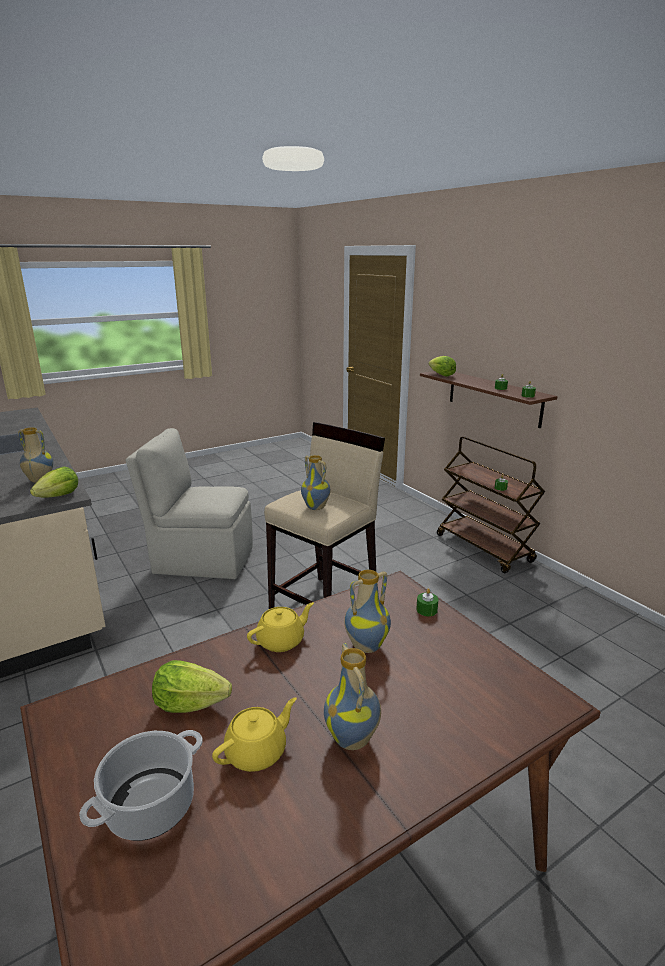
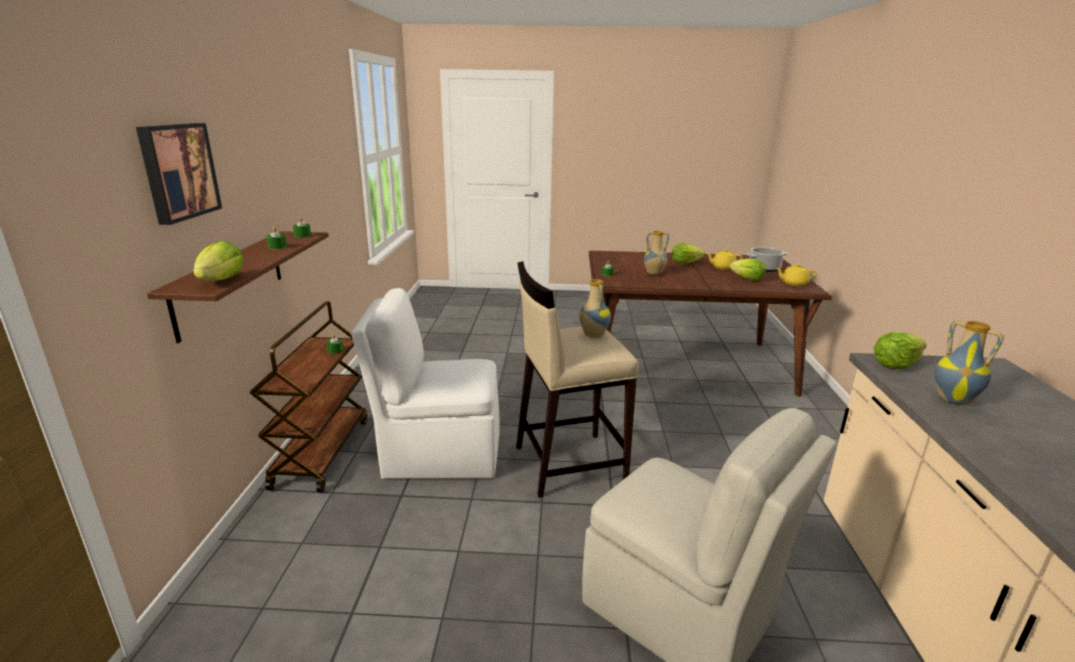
camera: 145 degrees left, 0 degrees up
(281, 641) = (694, 282): yellow teapot -> yellow teapot (793, 283)
(353, 739) = (685, 262): vase -> lettuce
(418, 576) = (439, 454): none -> white chair
(480, 321) = (177, 171): none -> picture

